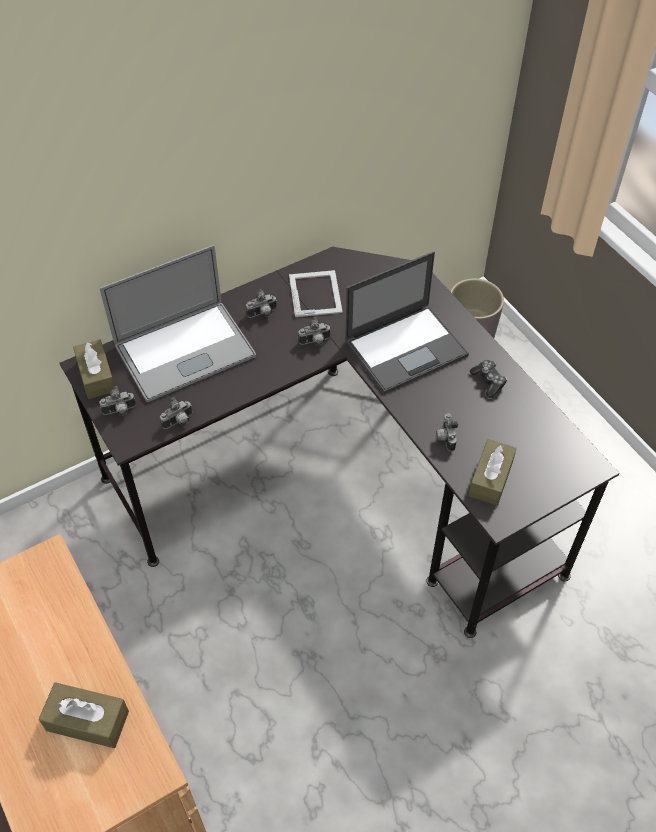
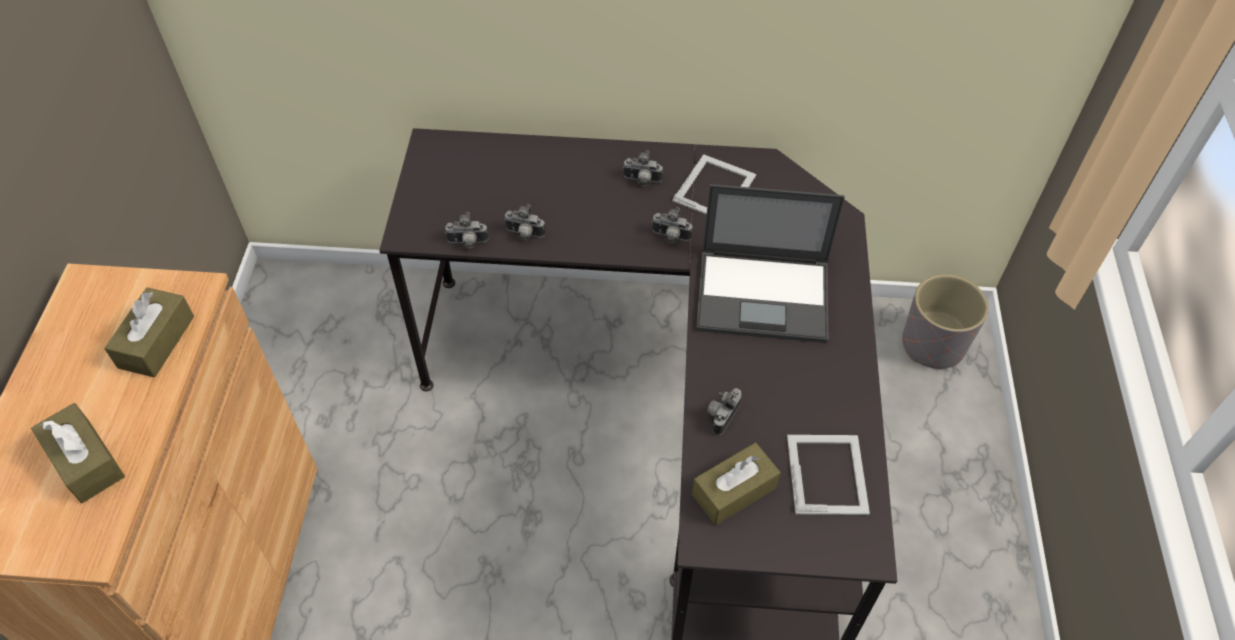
camera: 35 degrees right, 0 degrees up
(96, 376) = (433, 158): brown tissue box -> brown tissue box (156, 342)
(120, 411) = (424, 202): camera -> camera (524, 234)
(185, 351) = (534, 177): laptop -> none
(488, 381) = (826, 383): game controller -> none
(533, 434) = (827, 473): none -> picture frame

